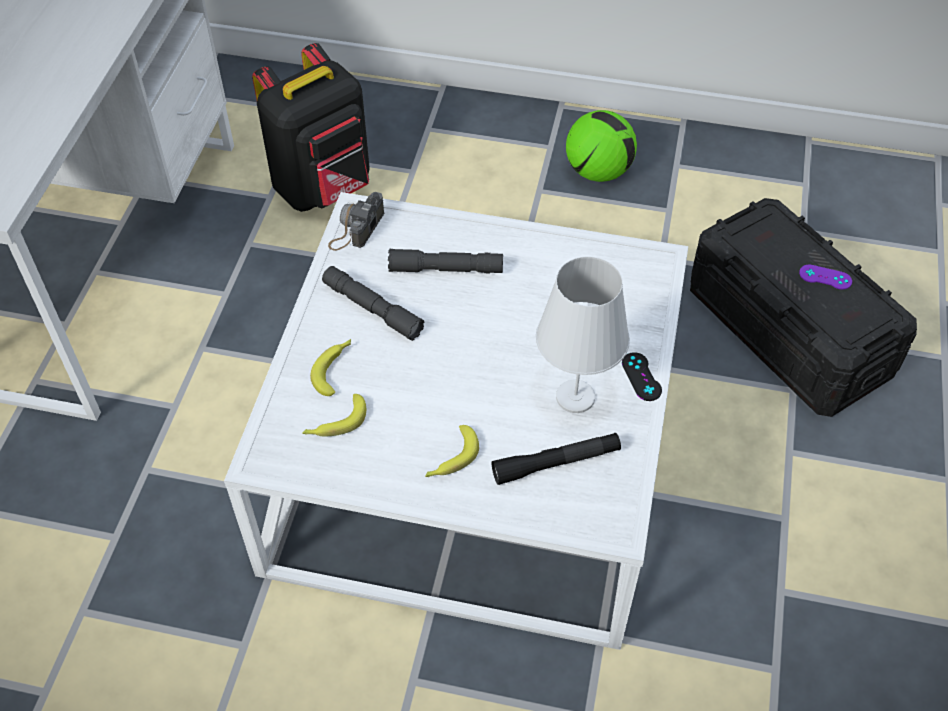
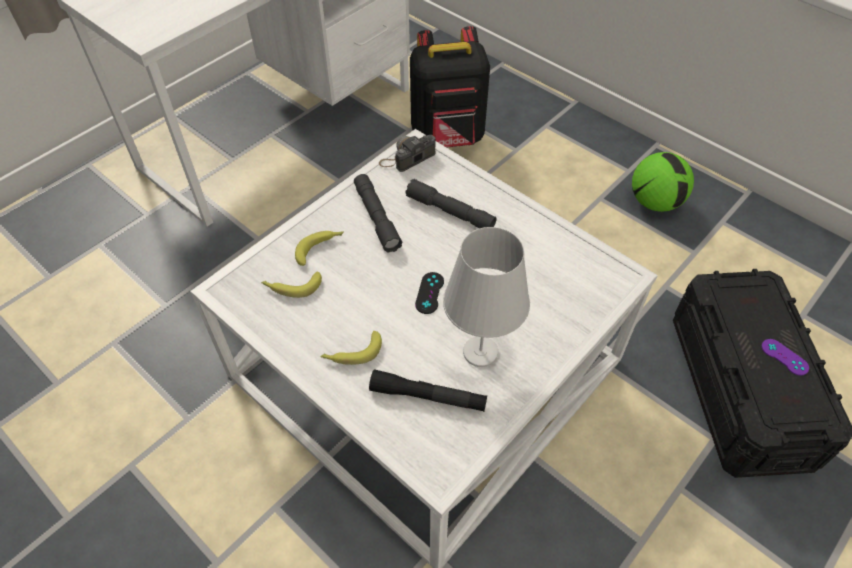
camera: 30 degrees right, 0 degrees up
(641, 377) = (545, 361): black game controller -> black game controller (429, 293)

